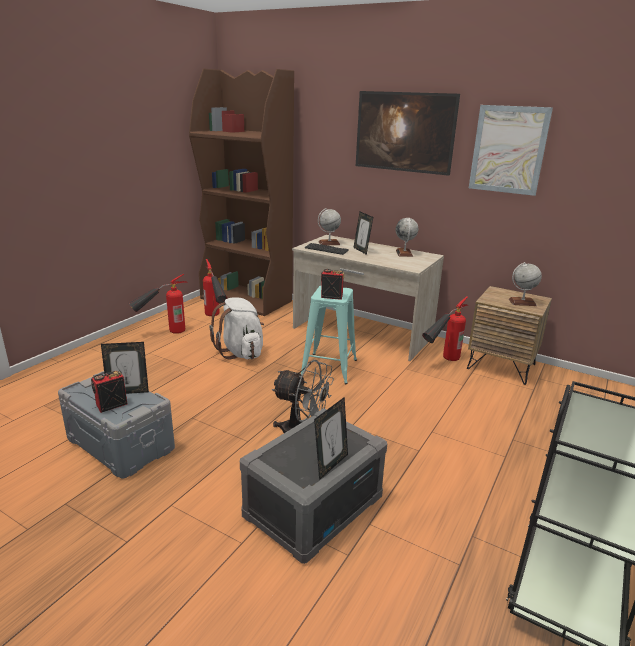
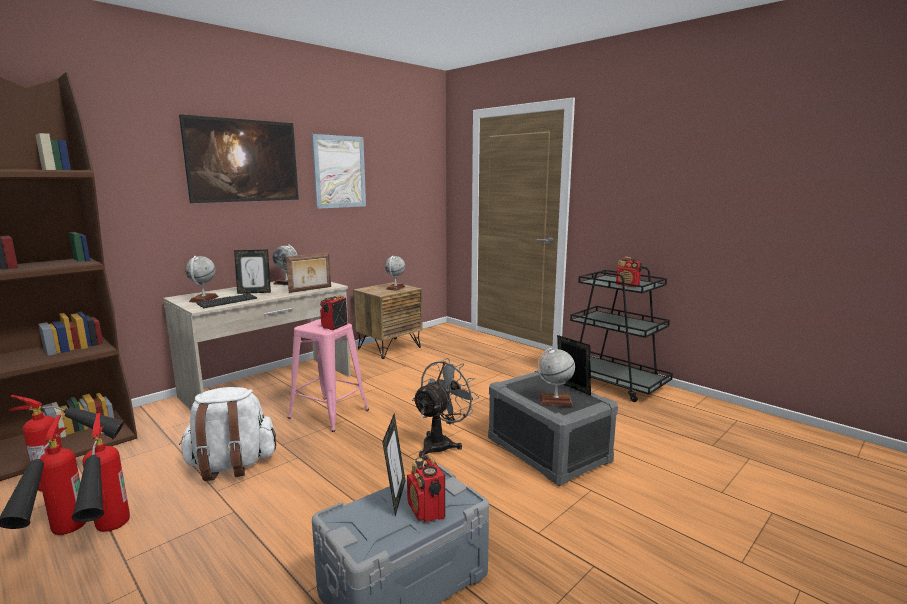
camera: 75 degrees left, 10 degrees down
(292, 452) = (555, 401): none -> globe
(329, 368) = (329, 414): turquoise stool -> pink stool
(388, 264) = (310, 289): none -> picture frame
(441, 361) = (363, 365): fire extinguisher -> fire extinguisher (108, 539)
(595, 437) = (627, 285): none -> radio

